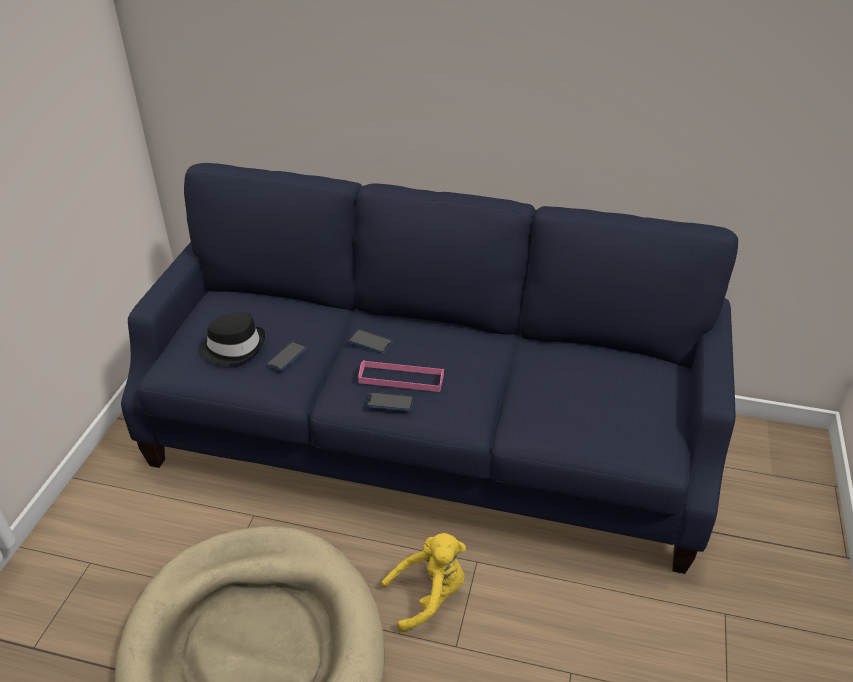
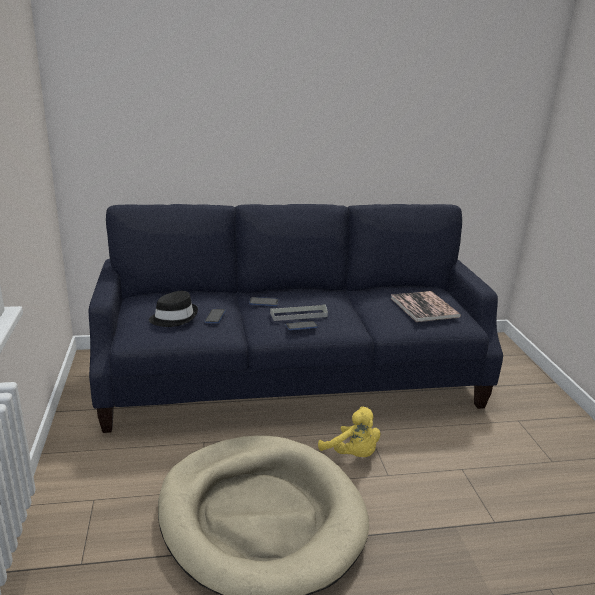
camera: 25 degrees left, 15 degrees down
(401, 379) = (298, 315): pink tray -> grey tray
(429, 595) = (352, 454): yellow plush toy -> yellow plush toy turned 90 degrees clockwise
(606, 405) = (424, 307): none -> book

